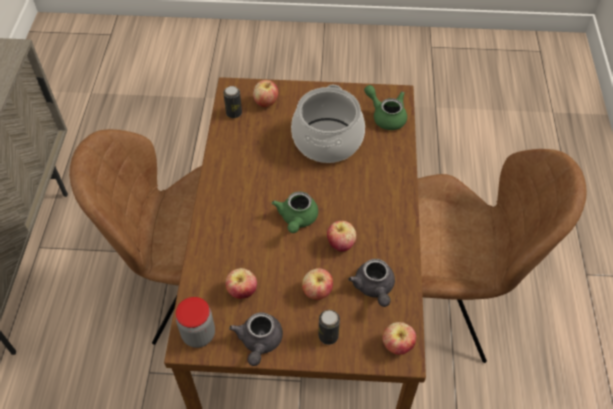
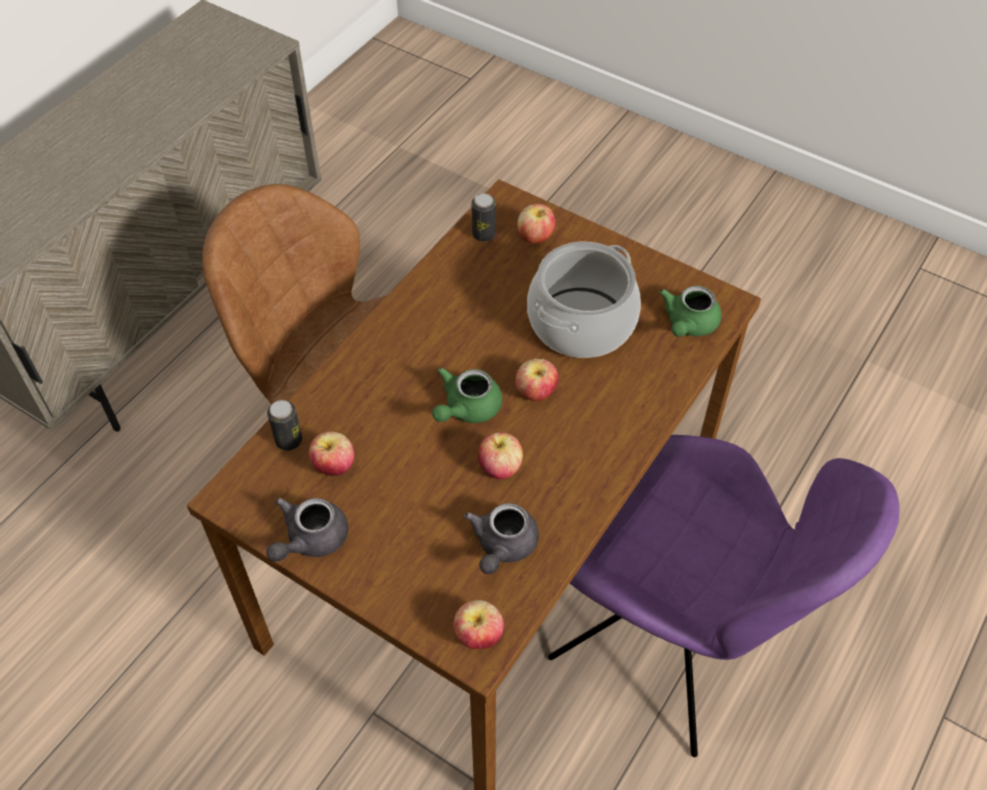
camera: 30 degrees right, 0 degrees up
(198, 334) = (247, 492): jar -> none
(317, 292) = (425, 514): apple -> apple (536, 393)
(328, 336) = (399, 576): can -> can (289, 440)
(386, 116) = (688, 325): green teapot -> green teapot turned 135 degrees counterclockwise
(436, 310) = (672, 647): brown chair -> purple chair

